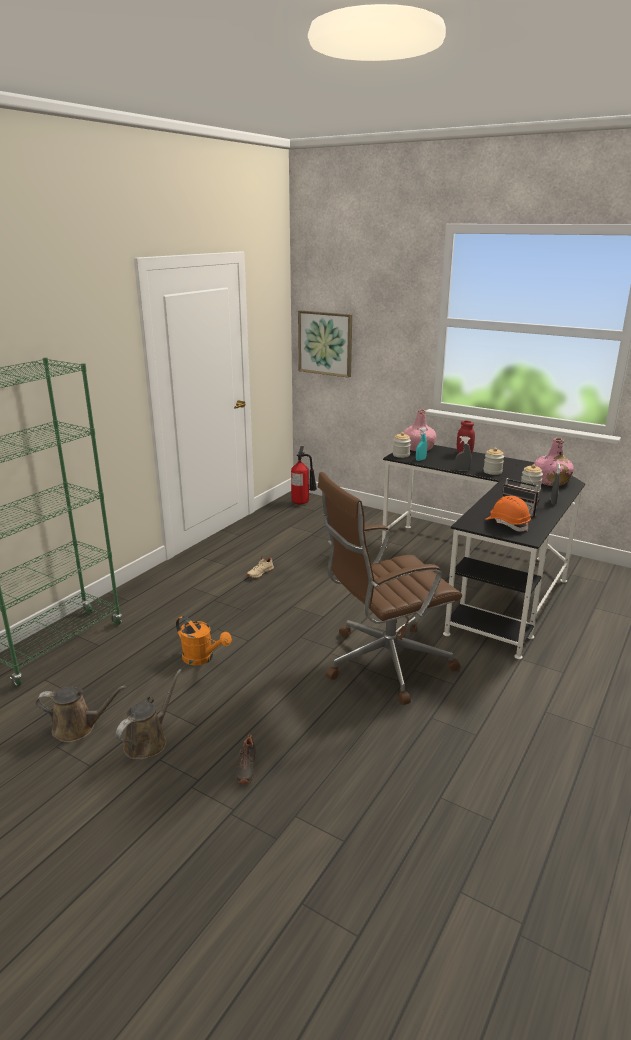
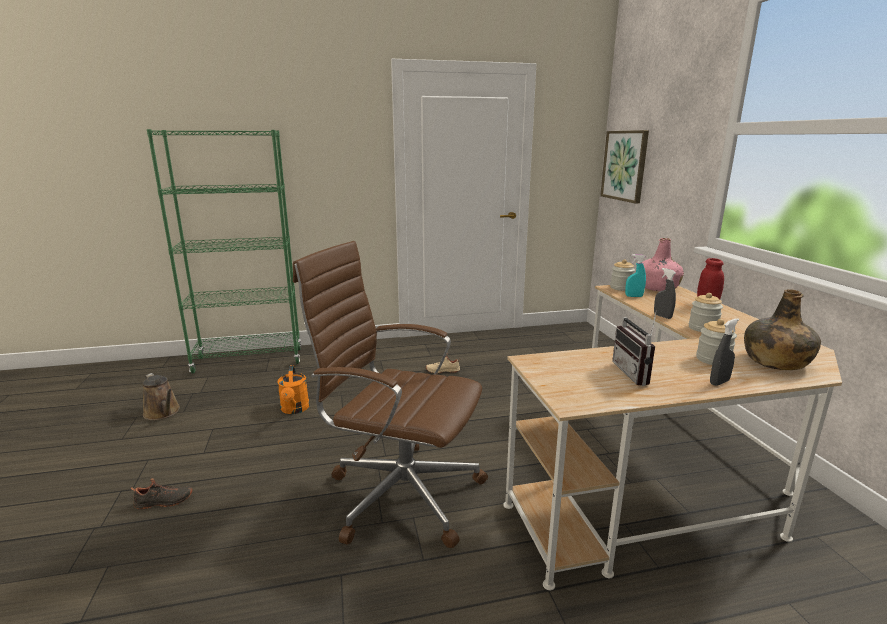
camera: 45 degrees right, 5 degrees down
(148, 741) = (167, 444): brown watering can -> none
(245, 767) = (163, 502): black shoe -> black shoe turned 150 degrees counterclockwise
(303, 502) = (576, 333): fire extinguisher -> none
(482, 577) = (657, 472): black desk -> beige desk
(507, 524) = (581, 379): orange hard hat -> none
(550, 481) = (775, 362): pink bottle -> green bottle

